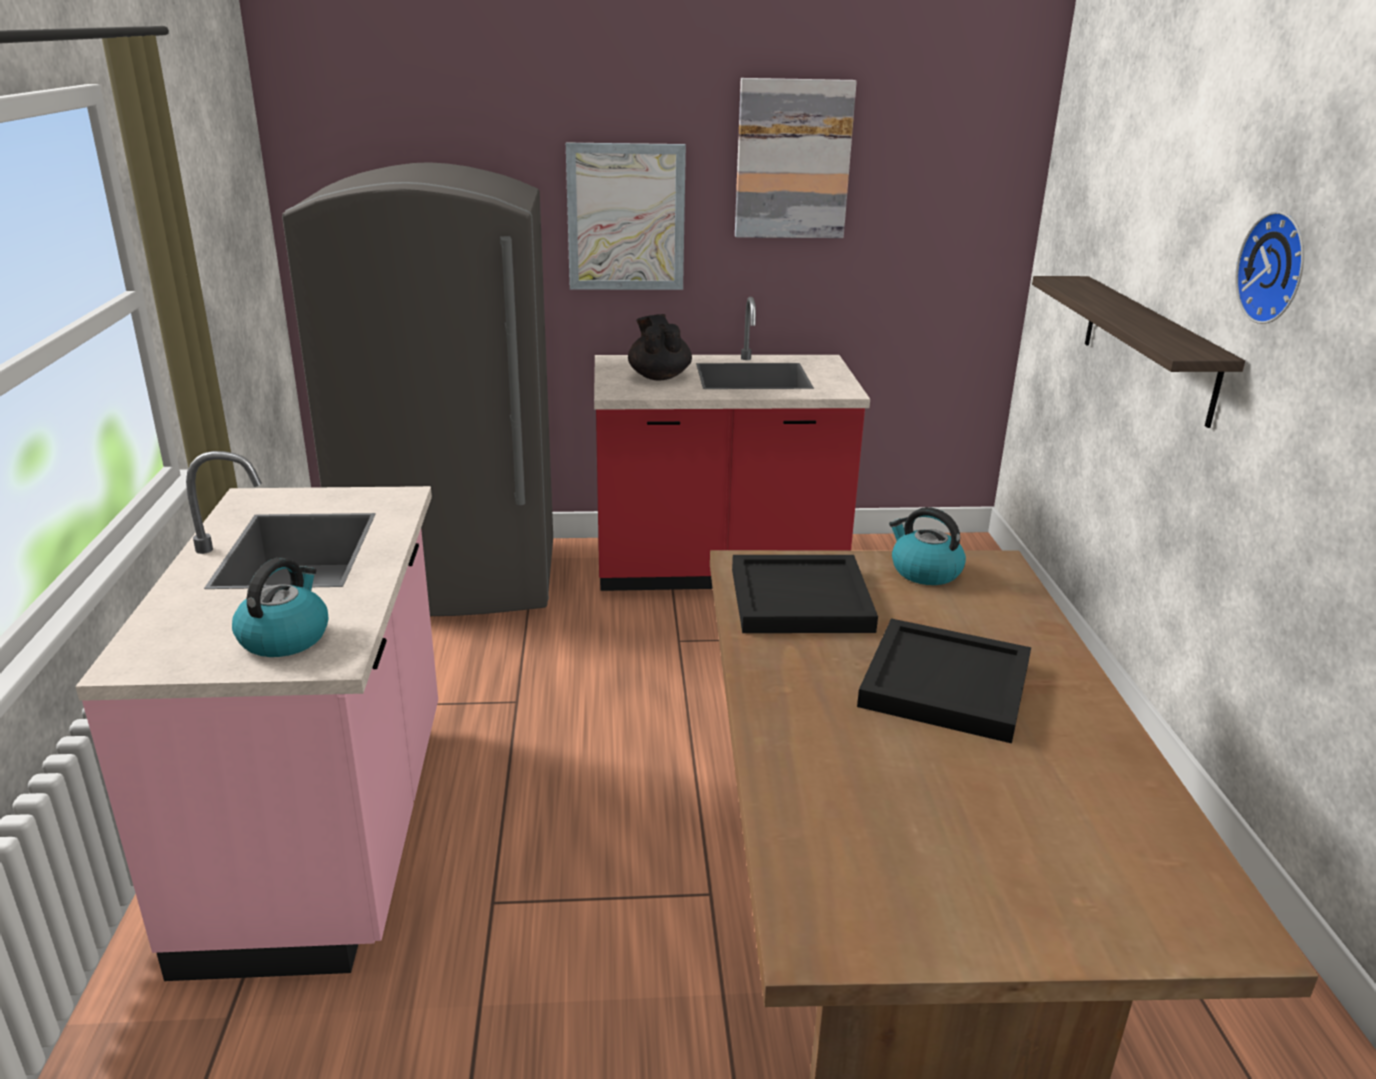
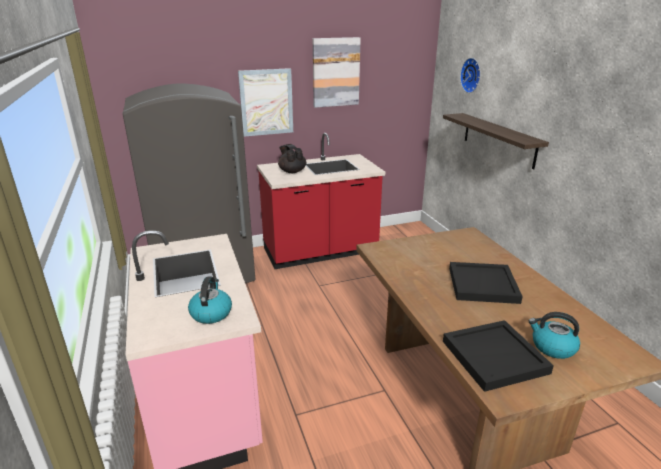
camera: 15 degrees left, 0 degrees up
(801, 599) = (406, 259): black tray -> black tray (494, 356)
(924, 571) = (445, 240): kettle -> kettle (552, 347)
(1277, 268) = (560, 105): wall clock -> wall clock (472, 75)

